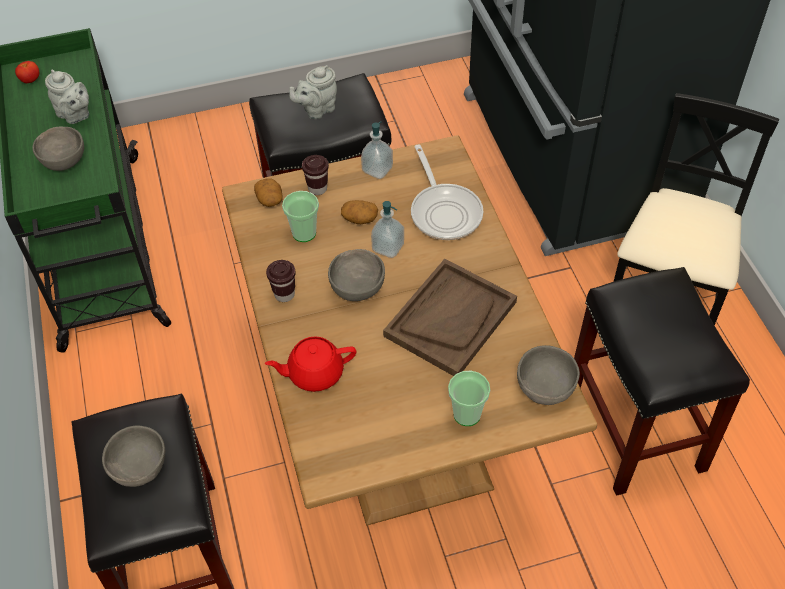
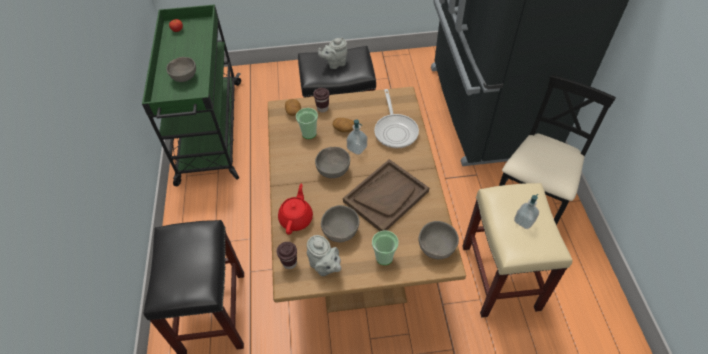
camera: 10 degrees right, 0 degrees up
(75, 115) = (197, 52): grey teapot -> grey teapot (325, 266)
(139, 469) = (185, 261): grey bowl -> grey bowl (340, 232)
(284, 294) = (289, 168): brown cup -> brown cup (289, 263)
(314, 373) = (296, 218): red teapot -> red teapot turned 105 degrees clockwise
(377, 169) = (360, 101): soap dispenser -> soap dispenser (524, 221)
(636, 429) = (501, 278): black stool -> beige stool

